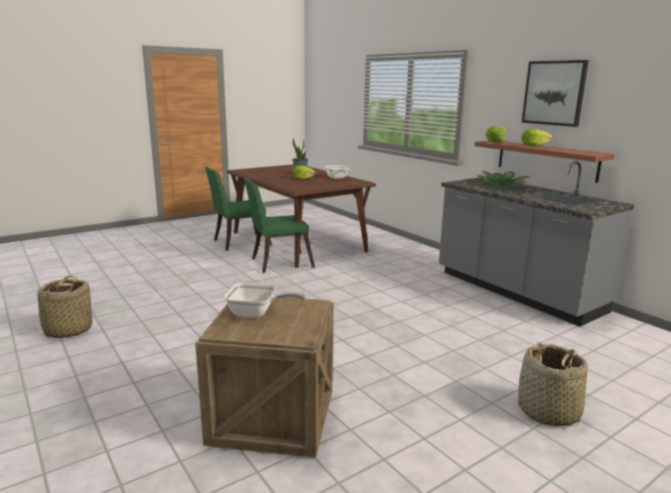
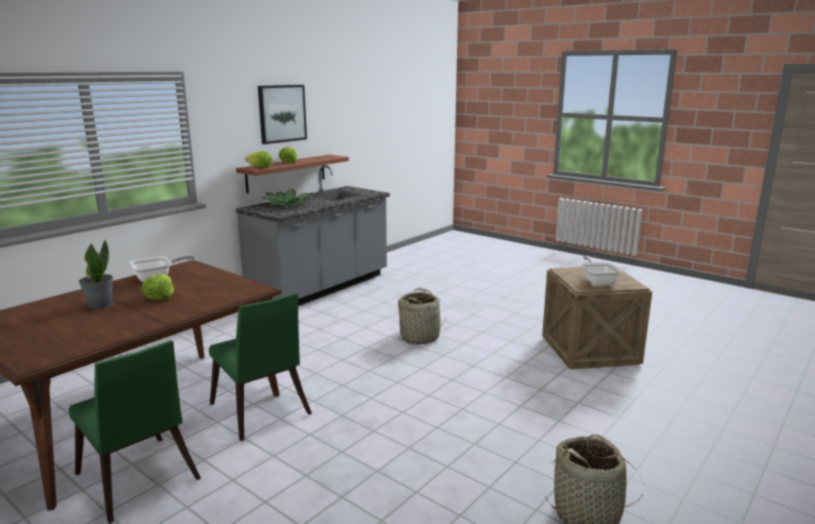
camera: 105 degrees left, 0 degrees up
(548, 412) = (500, 286): basket -> basket (420, 337)

